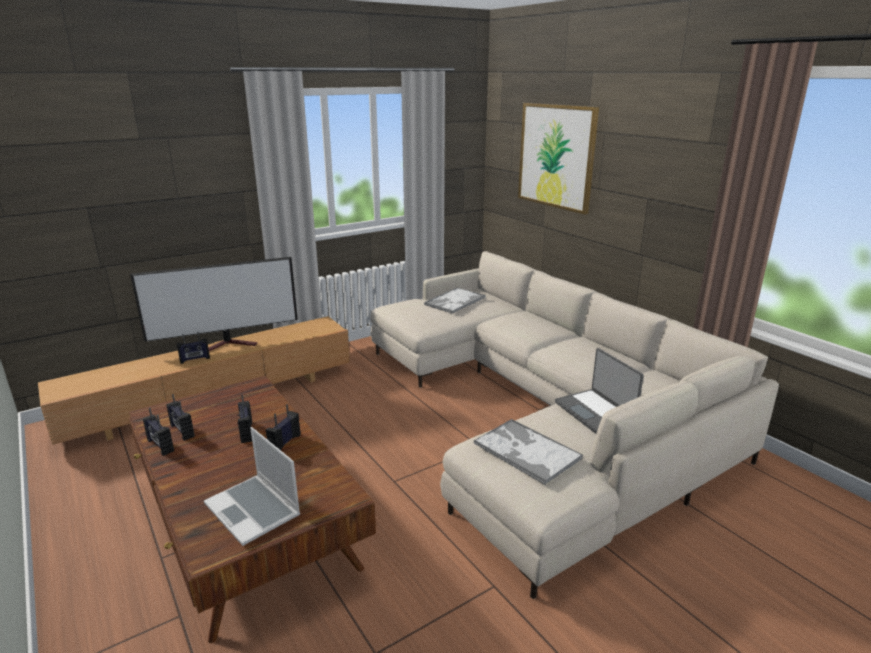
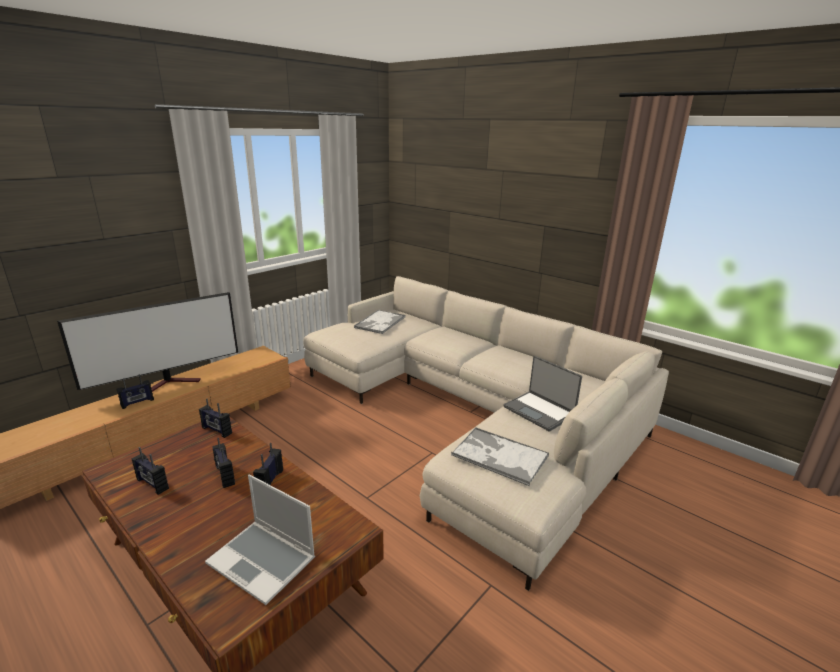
camera: 15 degrees left, 0 degrees up
(160, 446) = (132, 505): radio -> radio (216, 431)
(556, 156) = (459, 192): picture -> none

